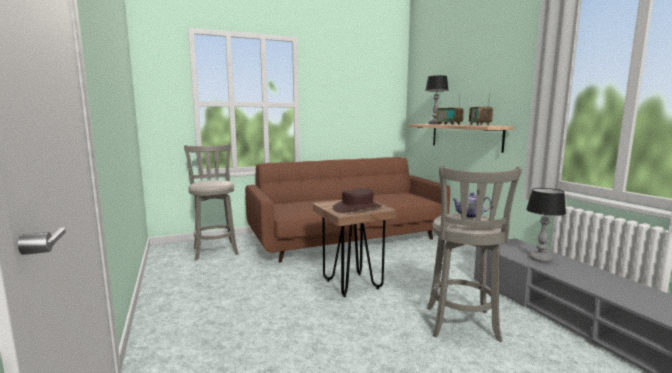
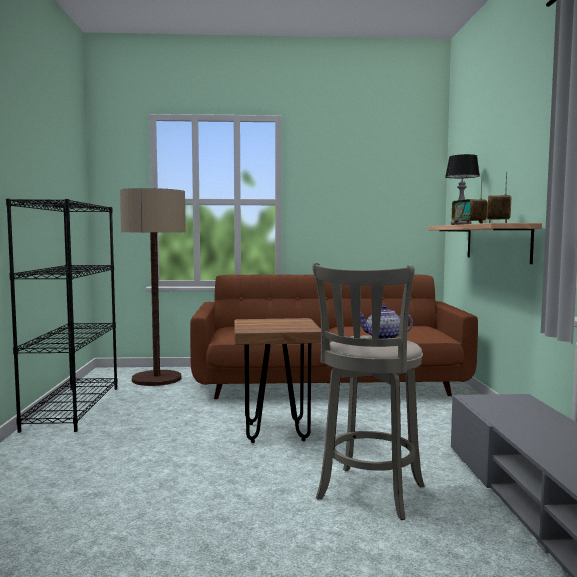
camera: 20 degrees right, 5 degrees down
(167, 287) = (73, 407): none -> black bookcase
(215, 250) = (157, 379): grey stool -> floor lamp
(357, 208) = (276, 326): brown hat -> none
(541, 259) = (526, 420): table lamp -> none

